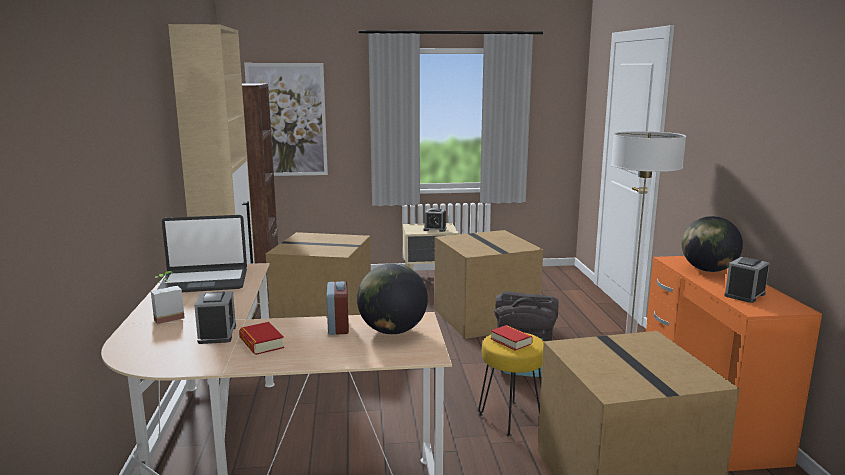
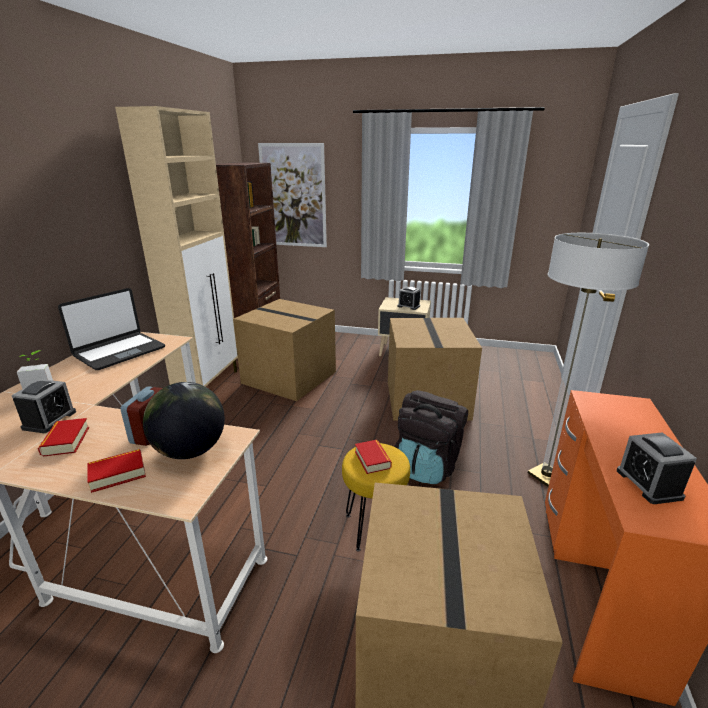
camera: 20 degrees right, 10 degrees up
(204, 281) = (119, 352): laptop -> laptop turned 60 degrees counterclockwise
(348, 352) = (118, 474): none -> book
(708, 270) = (627, 426): globe -> none
(744, 295) = (648, 484): alarm clock -> alarm clock turned 75 degrees counterclockwise

